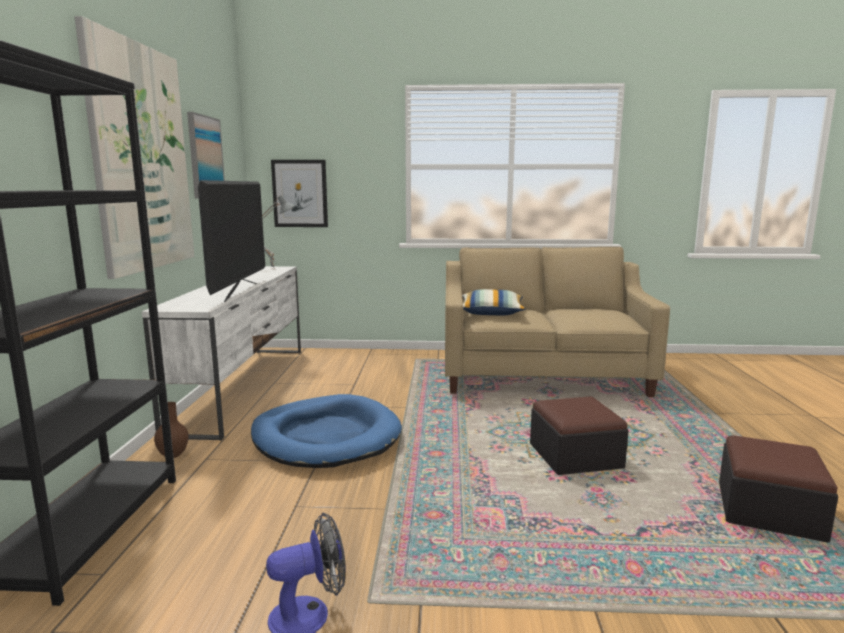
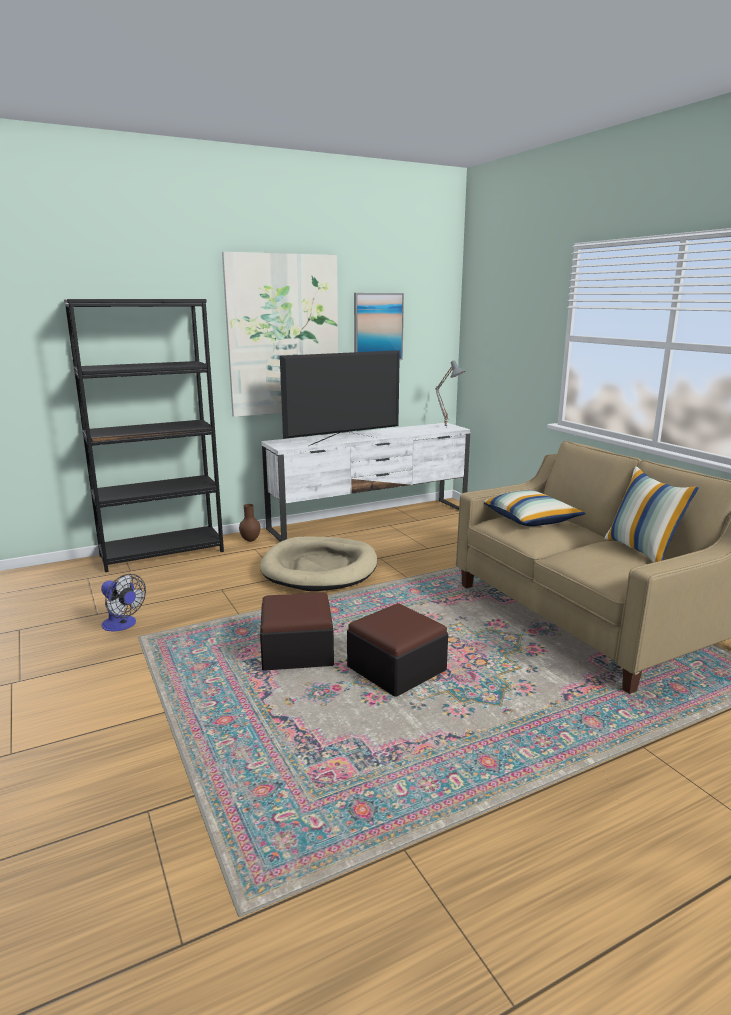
camera: 60 degrees right, 5 degrees up
(300, 193) = (488, 358): picture -> none
(326, 437) = (320, 568): blue dog bed -> beige dog bed
(582, 308) = (642, 551): none -> pillow
(769, 510) = (383, 793): ottoman -> ottoman (297, 651)

